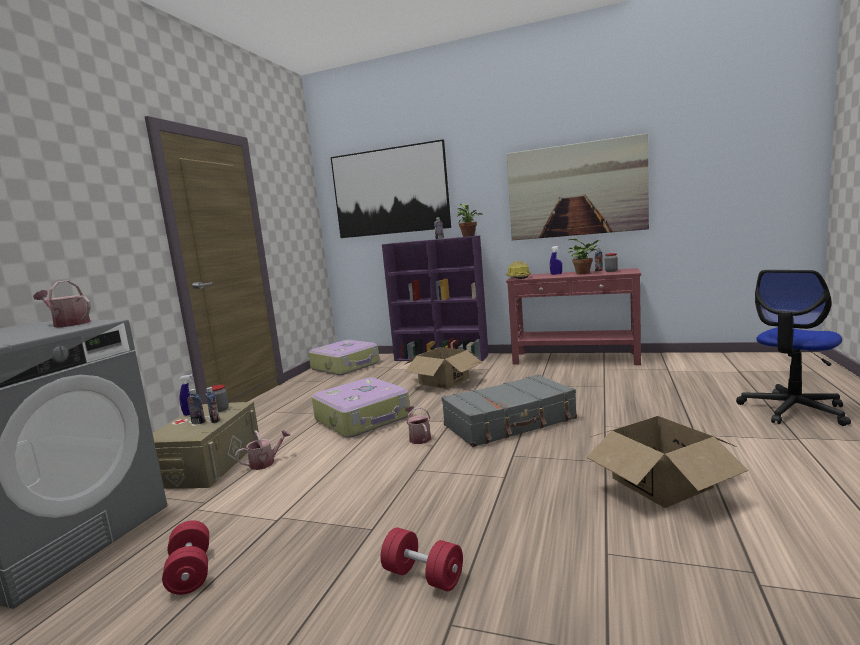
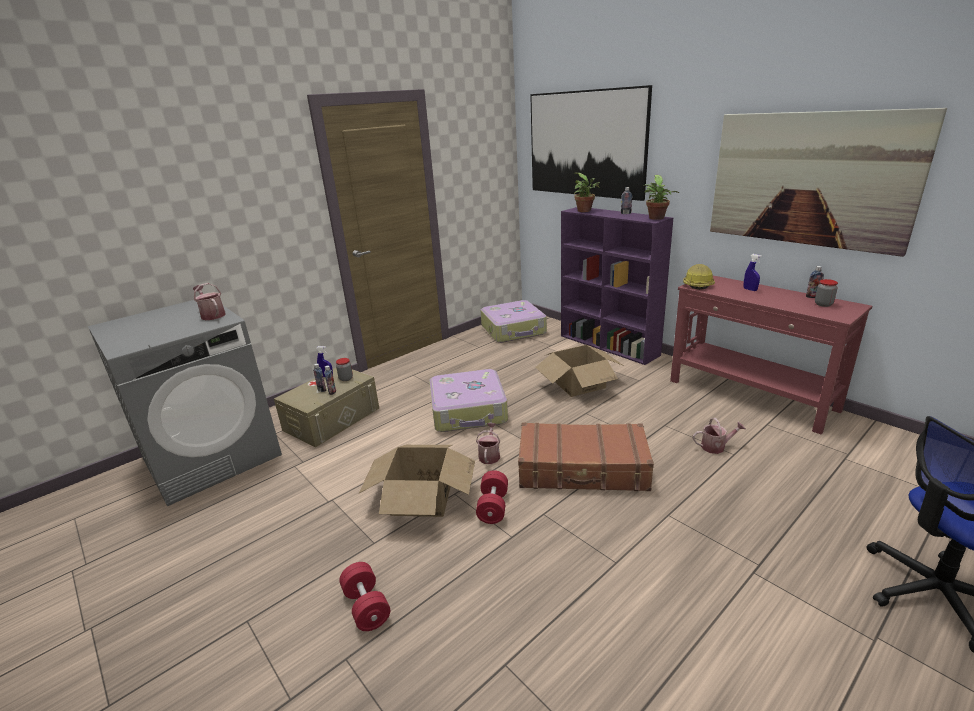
camera: 30 degrees right, 15 degrees up
(191, 572) = (254, 524): red dumbbell -> red dumbbell (493, 507)
(266, 462) = (365, 436): watering can -> watering can (716, 446)
(510, 422) = (583, 469): grey suitcase -> brown suitcase
(584, 273) = (783, 299): potted plant -> potted plant (585, 211)
(660, 482) = (639, 615): cardboard box -> cardboard box (422, 497)

